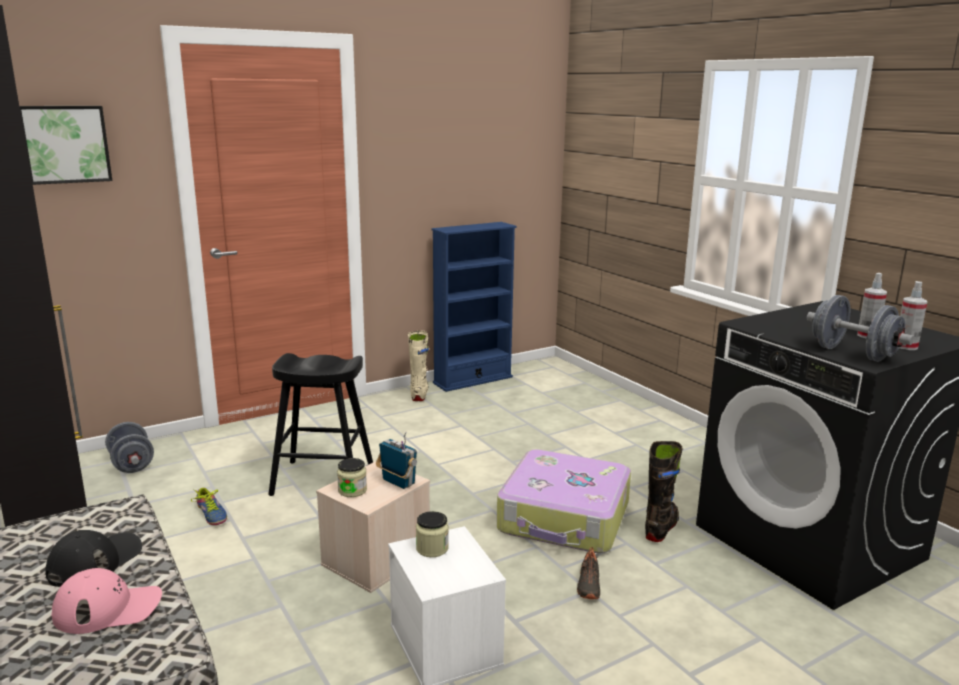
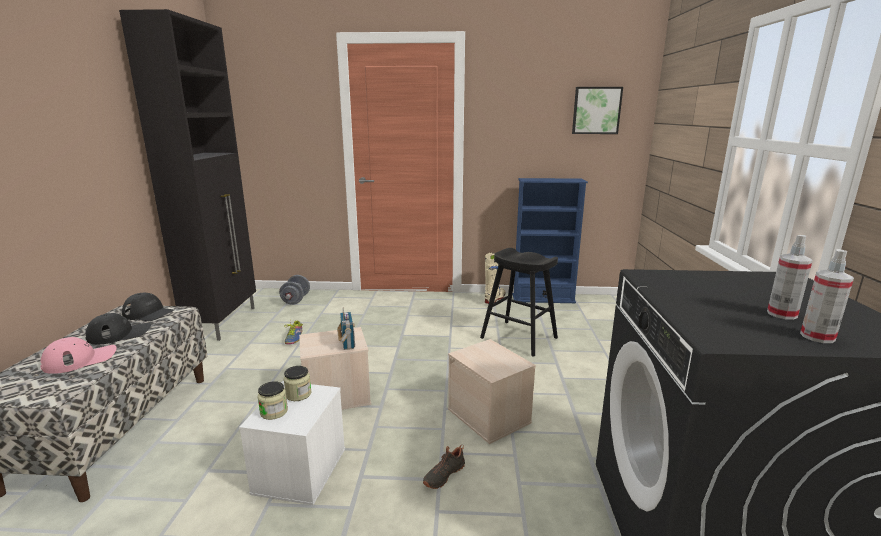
camera: 35 degrees right, 0 degrees up
(65, 144) = (281, 107): picture -> picture (596, 110)
(80, 524) = (149, 313): none -> black cap
(108, 608) = (80, 359): pink cap -> pink cap turned 60 degrees counterclockwise
(323, 480) = (371, 336): black stool -> black stool (519, 338)
(352, 490) = (316, 341): jar -> jar (274, 412)
(565, 518) = (490, 416): suitcase -> beige storage box
(661, 528) = (560, 455): black boot -> none
(853, 354) = (715, 326): grey dumbbell -> none

